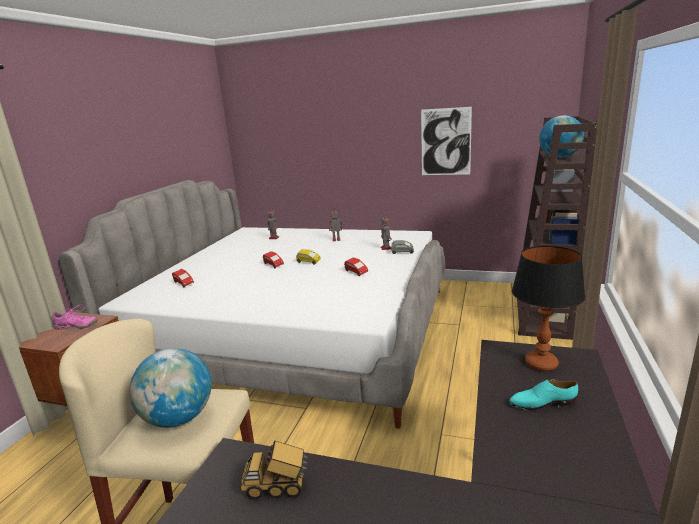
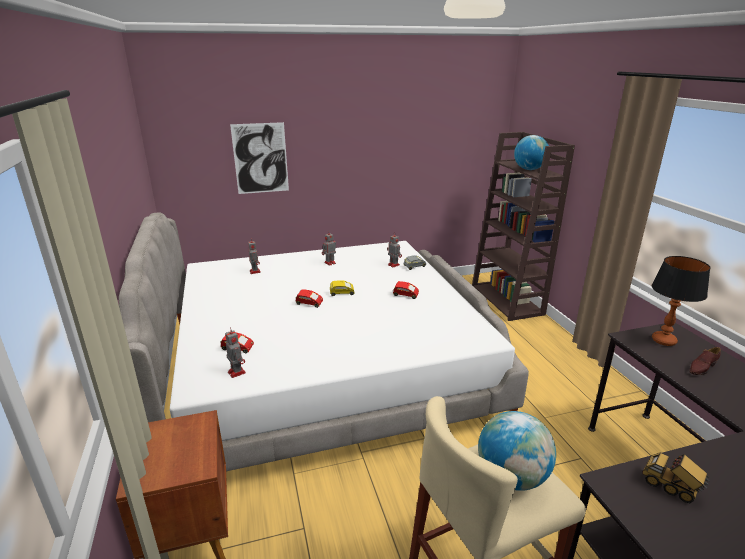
camera: 35 degrees left, 5 degrees up
(76, 326) = (182, 439): pink shoe -> none
(160, 297) = (236, 372): none -> toy robot
(278, 487) = (671, 487): toy truck -> toy truck turned 75 degrees clockwise
(445, 142) = (406, 153): picture -> picture (260, 158)
(542, 403) = (702, 367): turquoise shoe -> brown shoe

